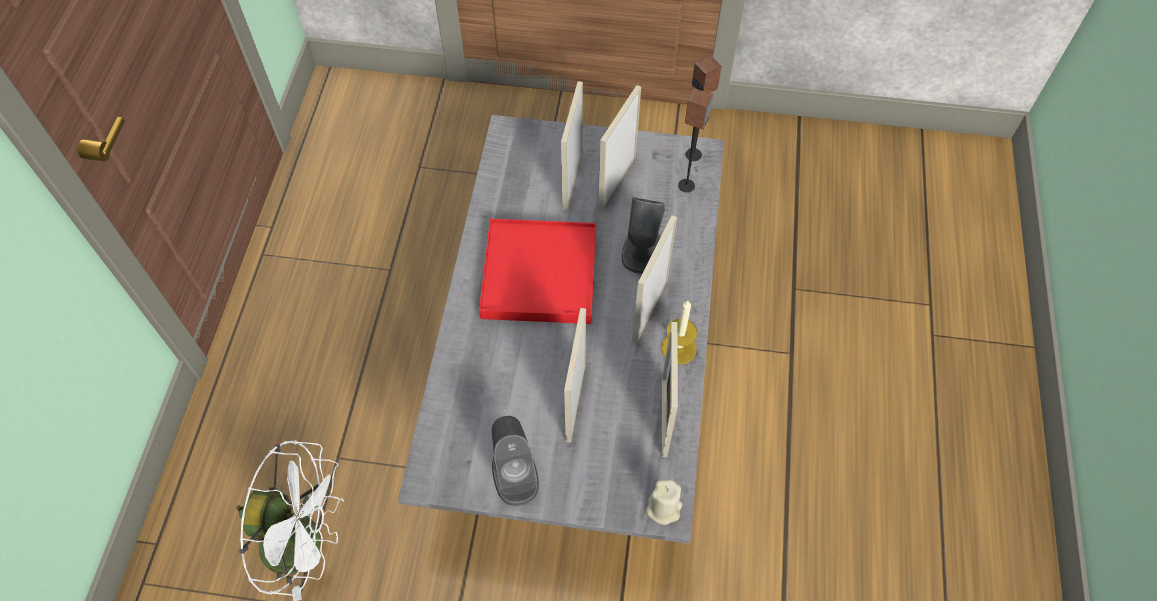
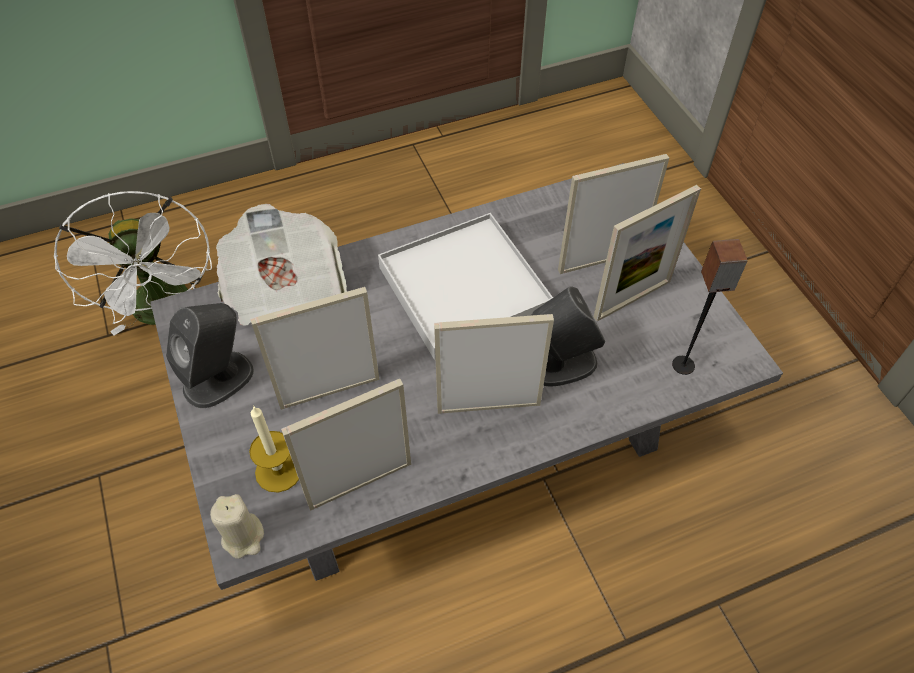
camera: 60 degrees right, 5 degrees down
(472, 396) = (289, 302): none -> newspaper
(539, 275) = (463, 289): red tray -> white tray
(617, 181) = (632, 299): picture frame -> picture frame turned 150 degrees clockwise
(678, 348) = (458, 458): candle -> candle (278, 470)
(694, 154) = (733, 352): speaker -> none

